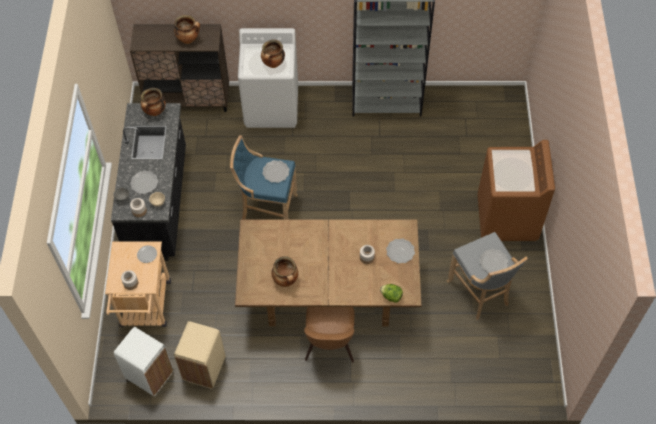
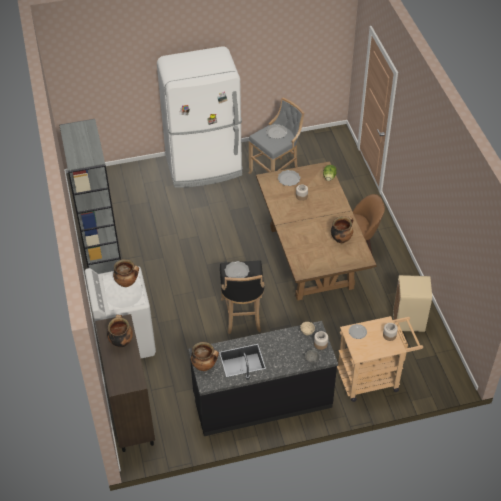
camera: 105 degrees left, 10 degrees down
(144, 183) = (289, 349): plate -> none
(149, 375) = (431, 356): white trash can -> none
(267, 209) = (242, 316): blue stool -> black stool
(507, 218) = (204, 167): brown washing machine -> white fridge

